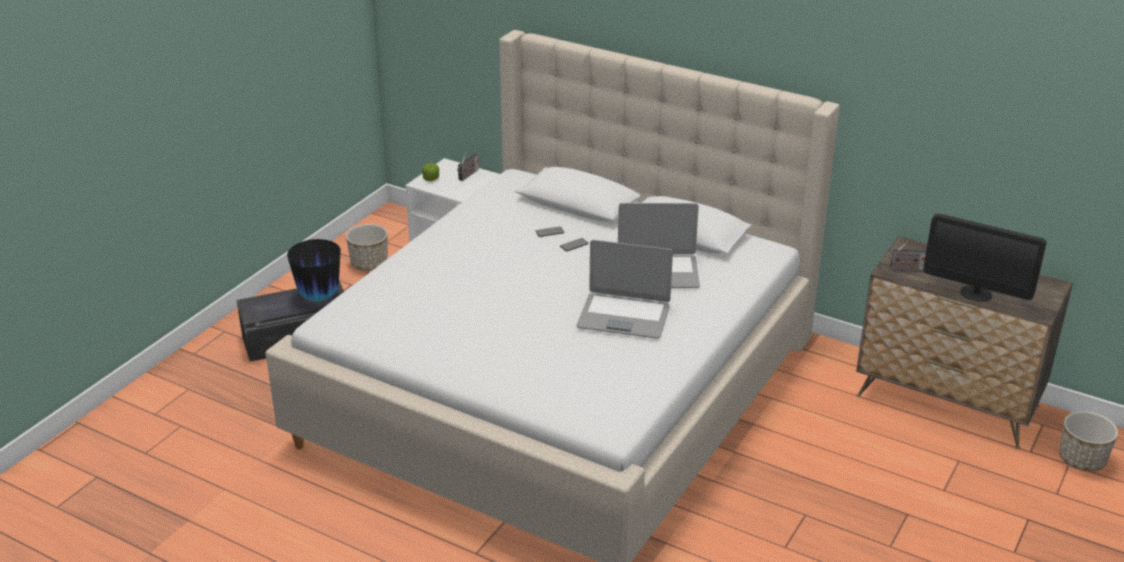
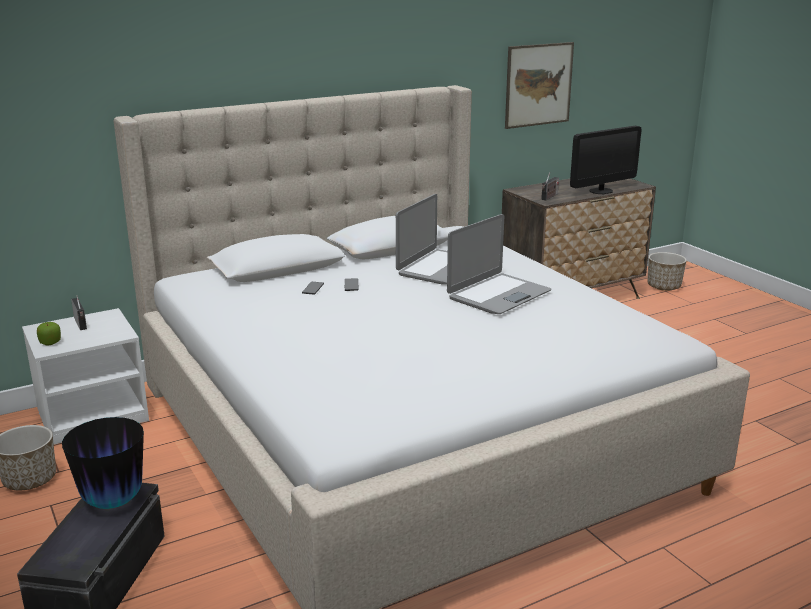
camera: 60 degrees left, 10 degrees down
(968, 138) = (538, 85): none -> picture

